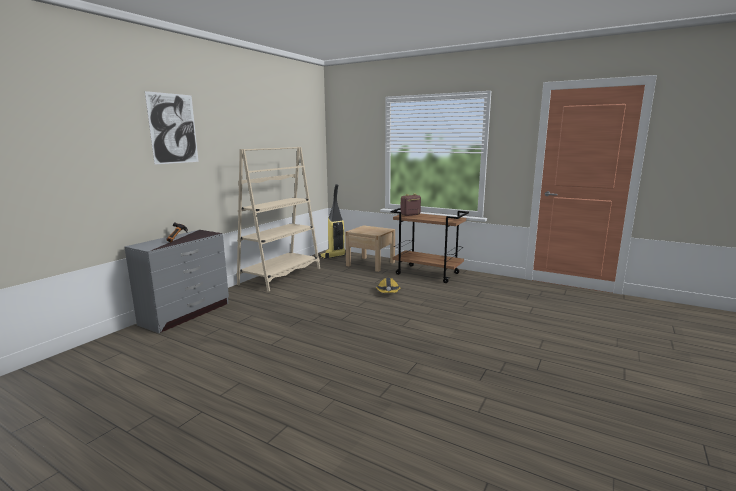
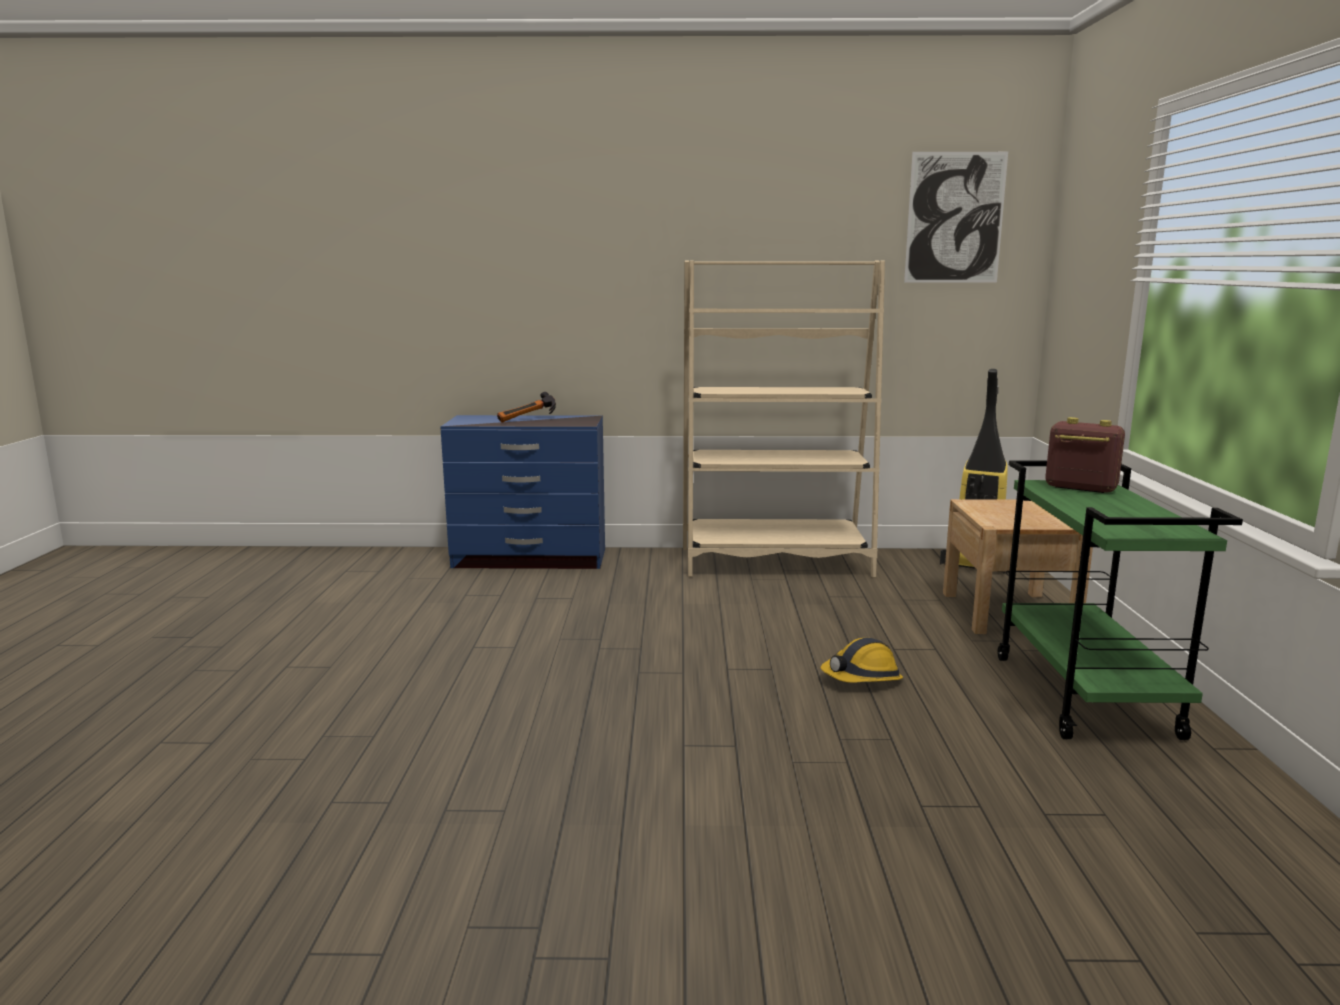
camera: 60 degrees right, 0 degrees up
(173, 128) = (572, 220): picture -> picture (955, 218)
(186, 313) = (530, 559): grey dresser -> blue dresser
(428, 274) = (1086, 697): brown cart -> green cart

